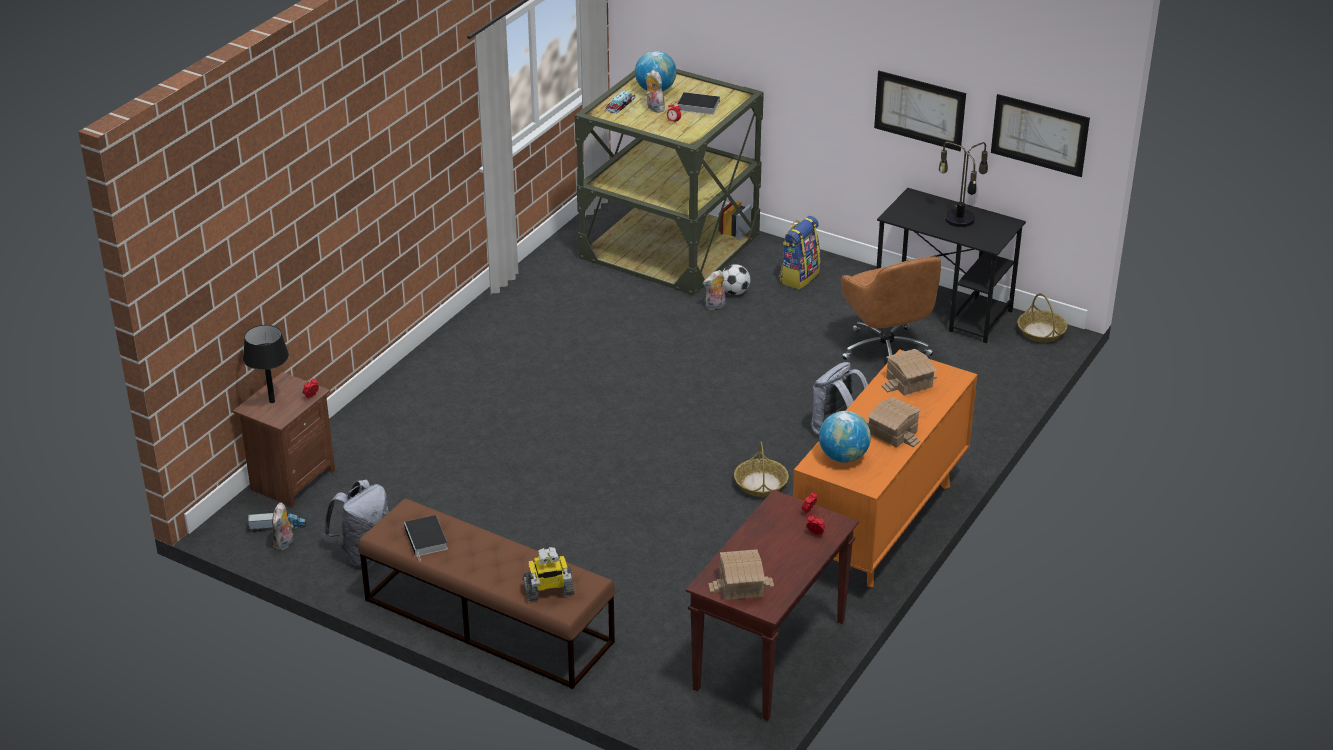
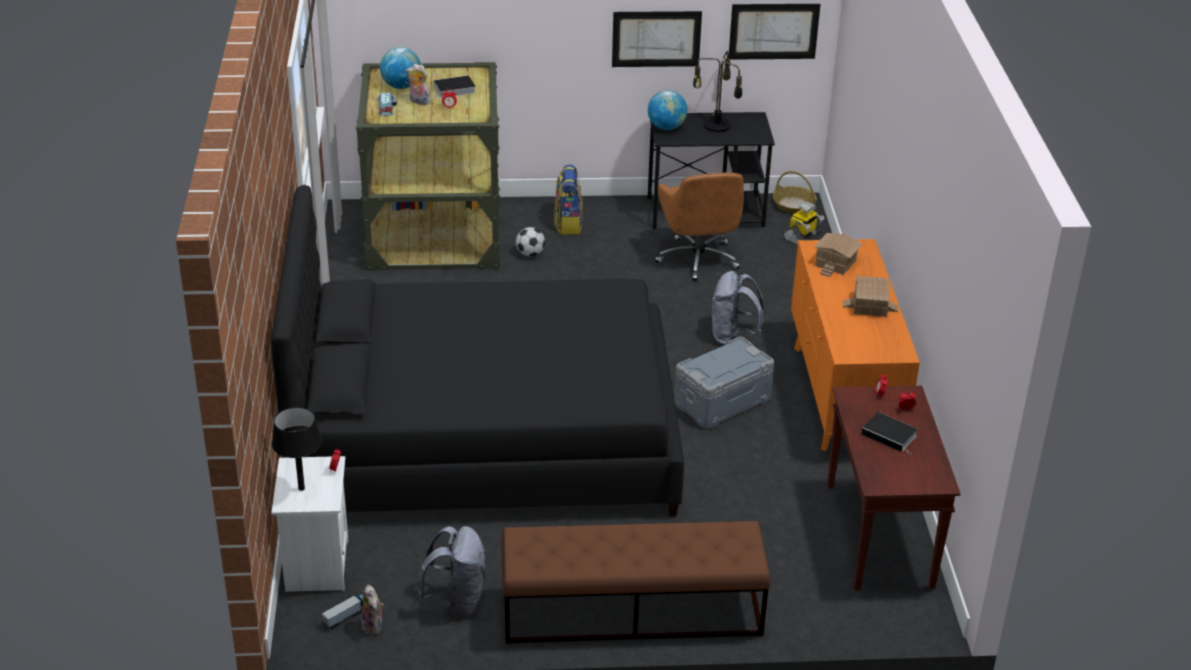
camera: 35 degrees left, 0 degrees up
(291, 480) = (315, 566): brown nightstand -> white nightstand
(426, 540) = (568, 555): book -> book (890, 435)
(524, 433) = (484, 437): none -> black bed
(548, 590) = (720, 552): toy robot -> toy robot (802, 236)
(715, 306) = (527, 271): plush toy -> none
(741, 585) = (900, 474): toy house -> none
(760, 483) = (721, 401): basket -> grey storage box
(843, 457) = (858, 339): globe -> globe (666, 127)
(885, 350) = (697, 259): brown office chair -> brown office chair turned 45 degrees clockwise

